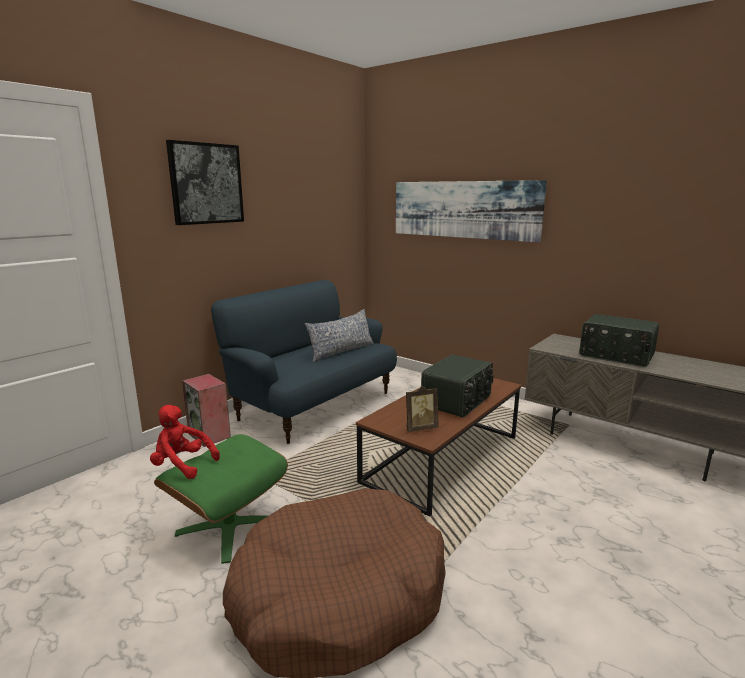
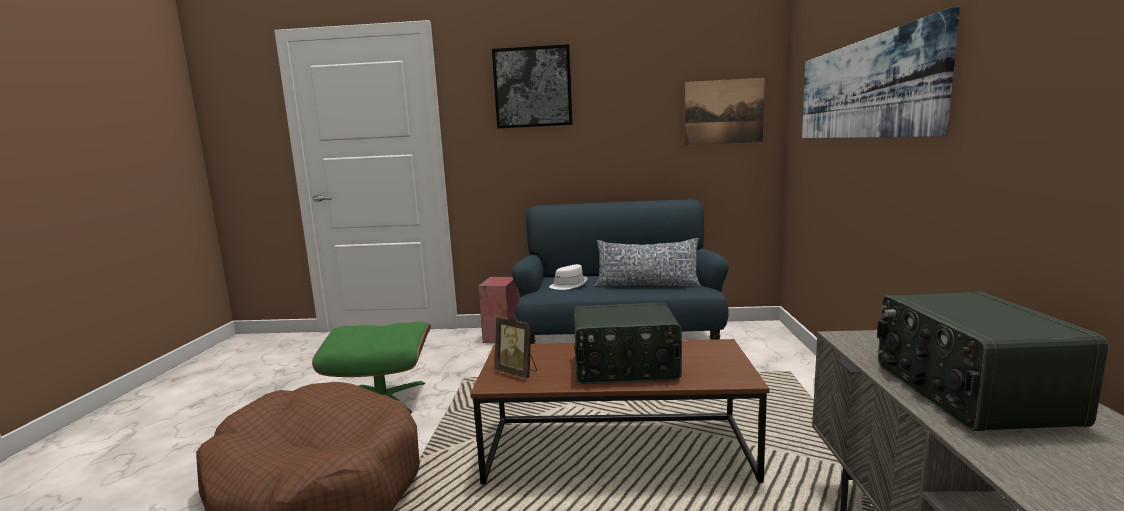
camera: 55 degrees right, 5 degrees down
(182, 465) = (354, 326): red plush toy -> none
(291, 366) = (569, 285): none -> white hat
(335, 212) = (723, 112): none -> picture

